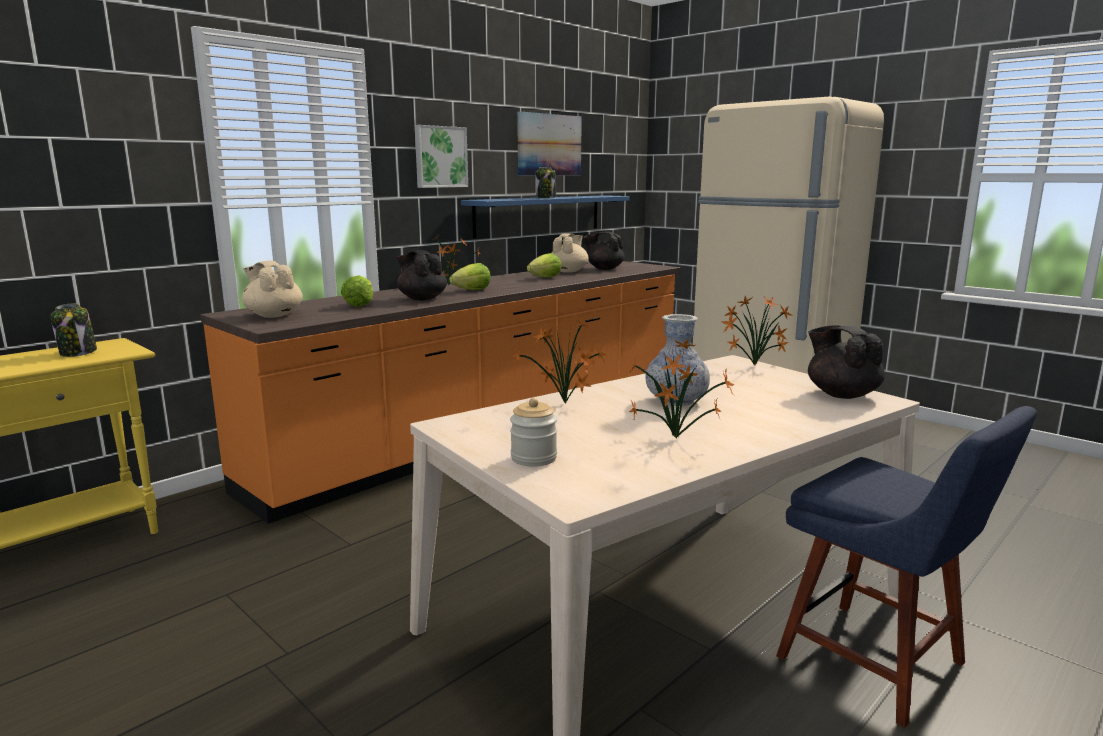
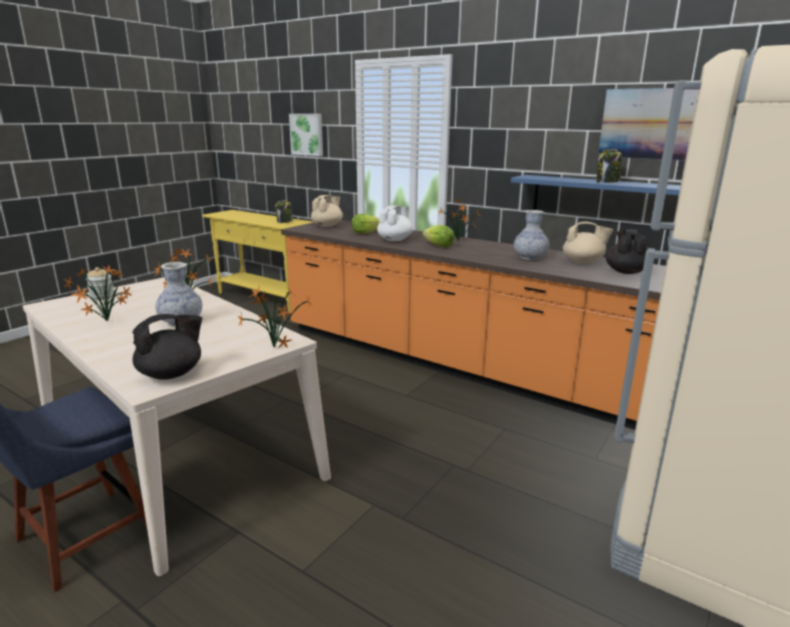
camera: 80 degrees right, 5 degrees up
(422, 298) = (395, 240): black teapot -> white teapot
(440, 157) = (508, 136): picture -> picture (307, 134)
(545, 278) = (530, 257): lettuce -> vase

